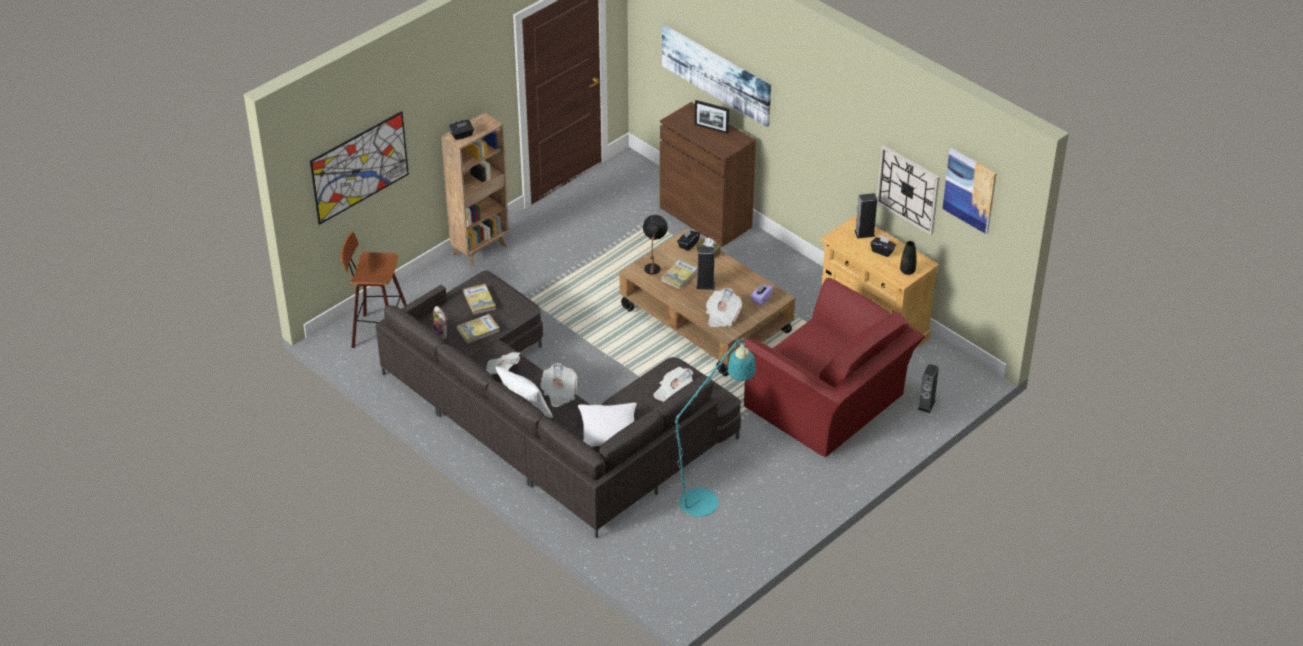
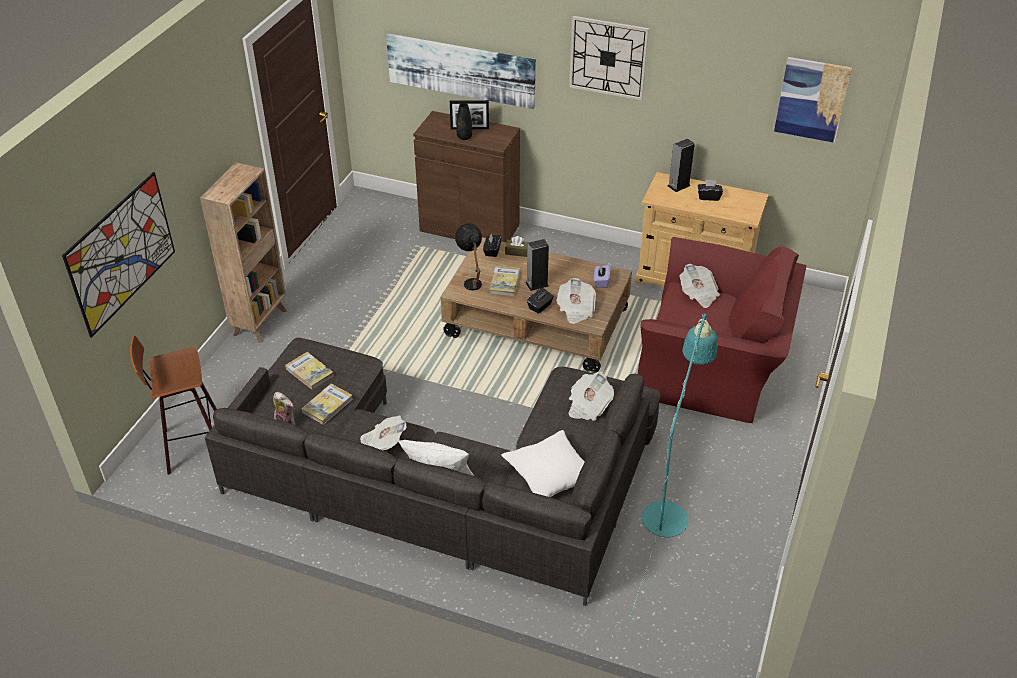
camera: 25 degrees left, 0 degrees up
(462, 135) = (224, 191): black tissue box -> black tissue box (540, 307)
(559, 393) = (464, 448): newspaper -> newspaper (698, 294)
(907, 271) = (746, 208): black vase -> black vase (464, 137)
(908, 189) = (725, 123): wall clock -> wall clock (608, 58)
(926, 405) = (800, 339): speaker -> none

